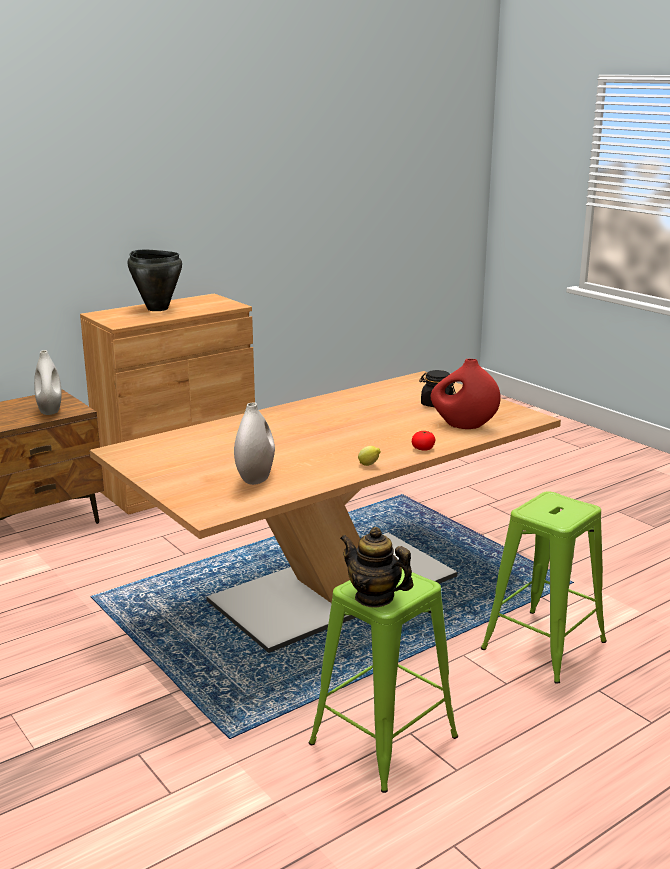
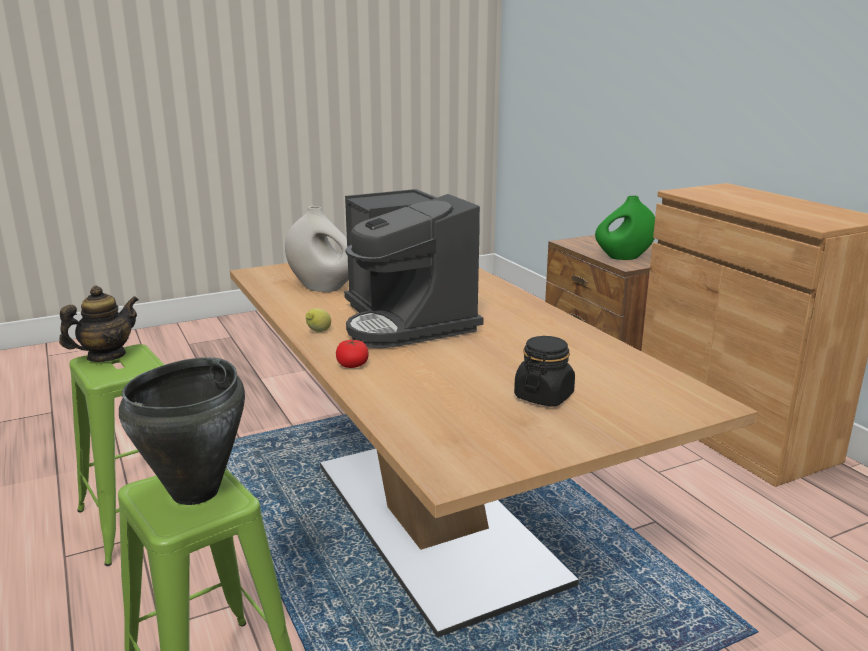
camera: 100 degrees right, 0 degrees up
(50, 410) = (623, 257): white vase -> green vase
(157, 308) = (769, 201): black cooking pot -> black cooking pot (196, 492)
(333, 441) = (407, 321): none -> coffee machine
(463, 425) = (431, 403): red vase -> none

